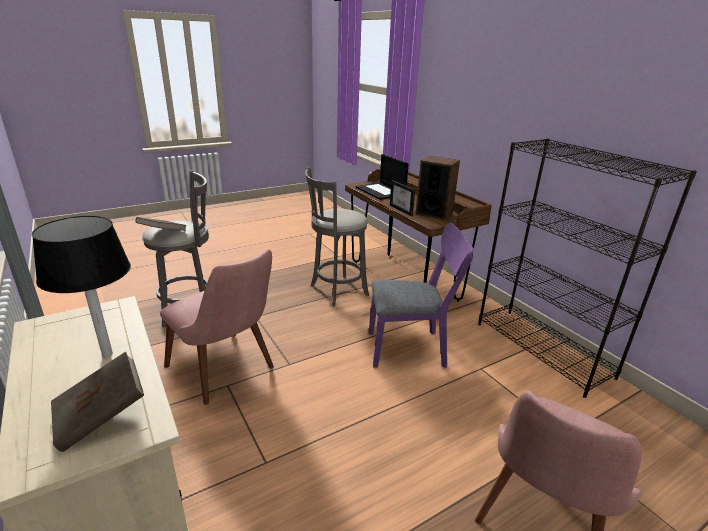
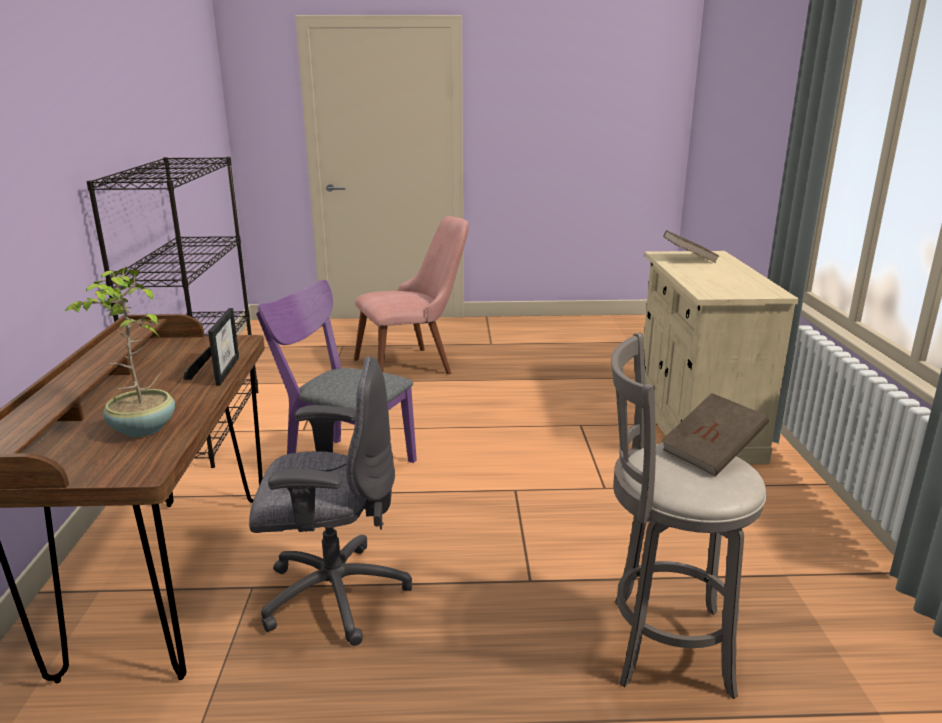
camera: 150 degrees left, 5 degrees down
(107, 354) = (700, 274): black table lamp -> none
(228, 372) = (601, 502): pink chair -> none
(336, 291) = (333, 594): grey stool -> grey office chair
(381, 191) = (142, 429): laptop -> potted plant
(434, 213) = (191, 355): speaker -> none

